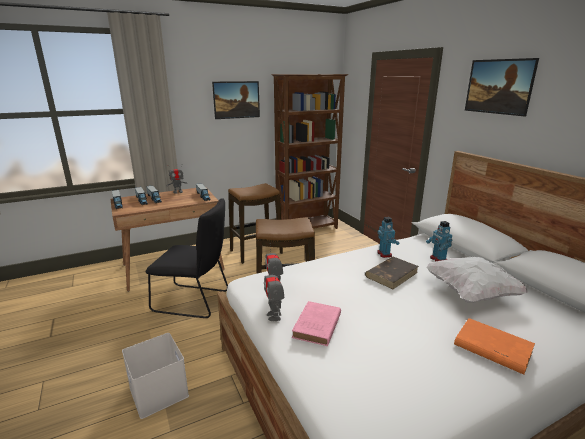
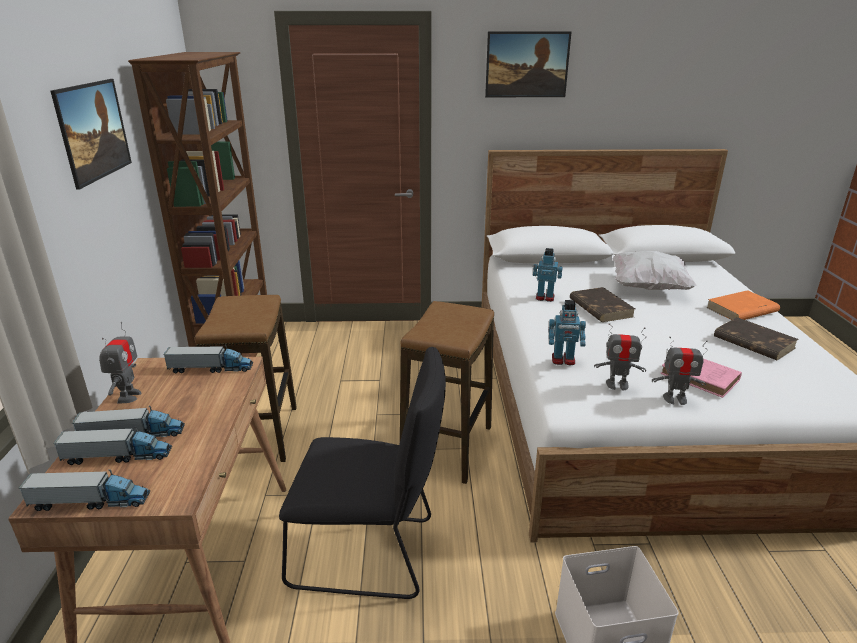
camera: 65 degrees left, 5 degrees up
(194, 301) = (369, 553): black chair -> black chair turned 60 degrees clockwise
(418, 356) = (753, 342): none -> brown book
(438, 259) = (574, 277): toy robot -> toy robot (563, 360)

